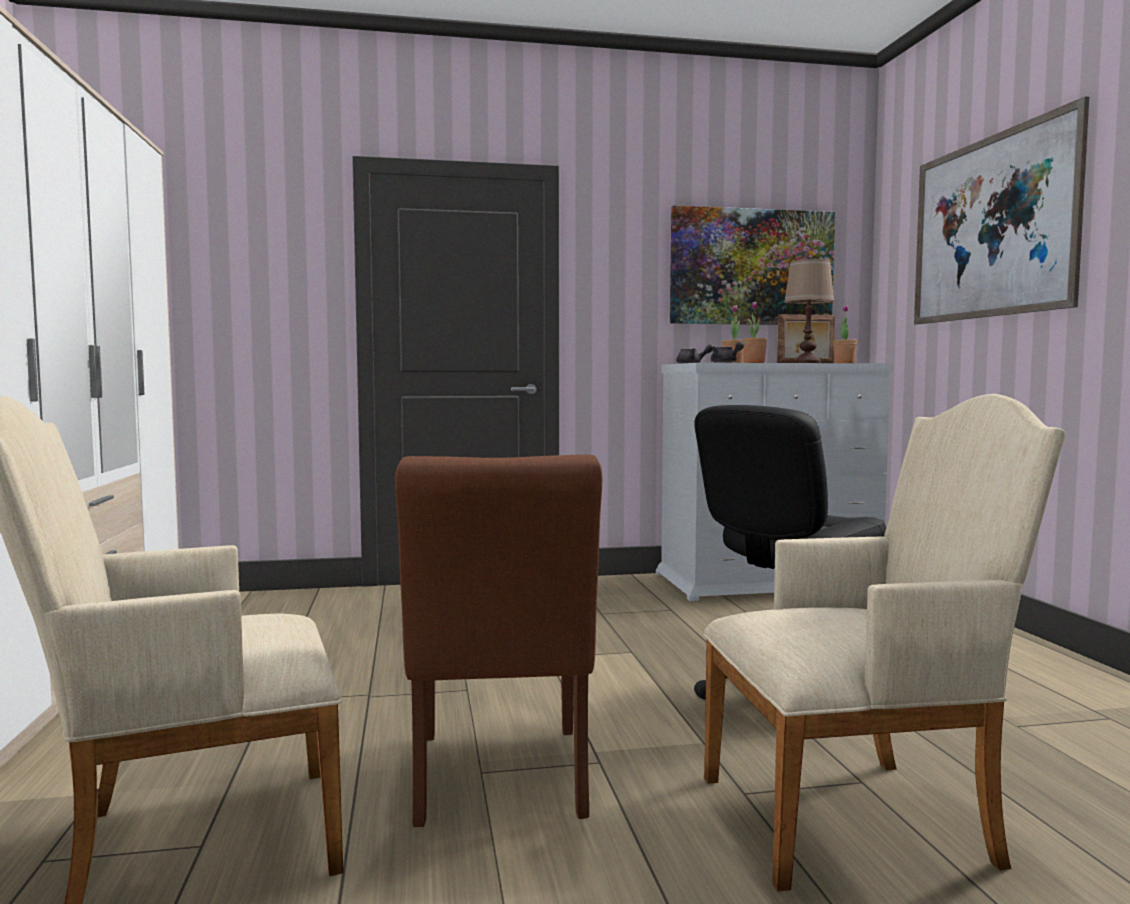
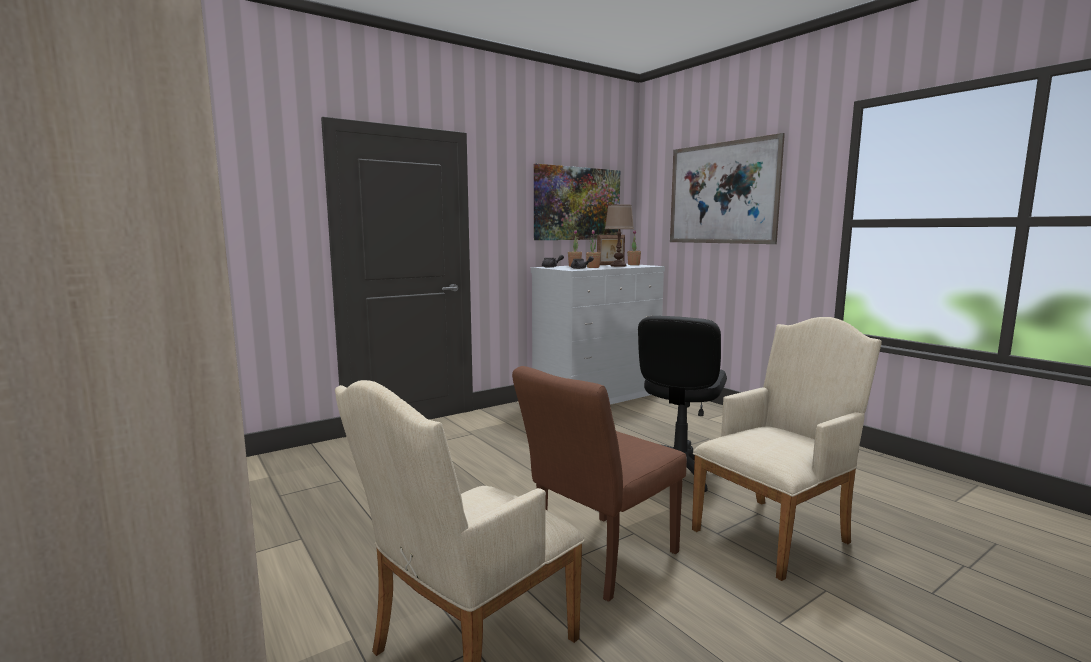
camera: 25 degrees left, 5 degrees up
(499, 783) = (598, 560): brown chair -> brown chair turned 75 degrees clockwise

